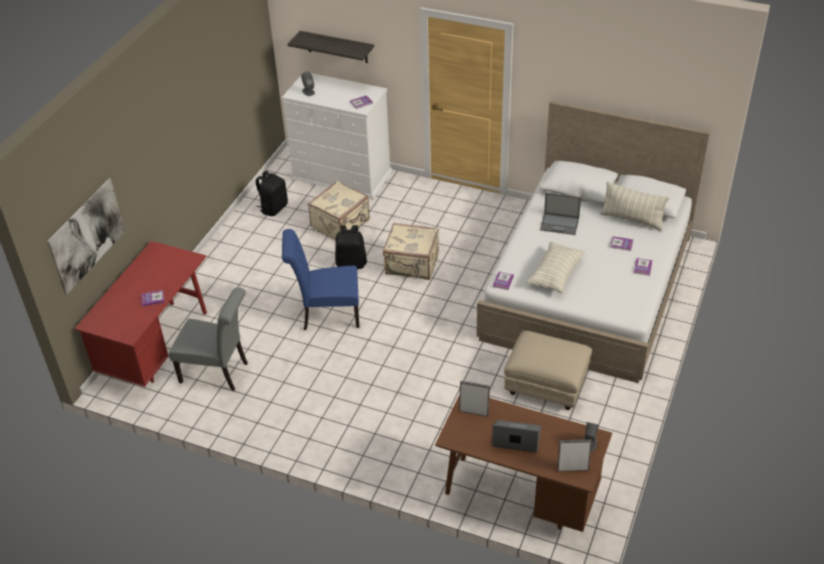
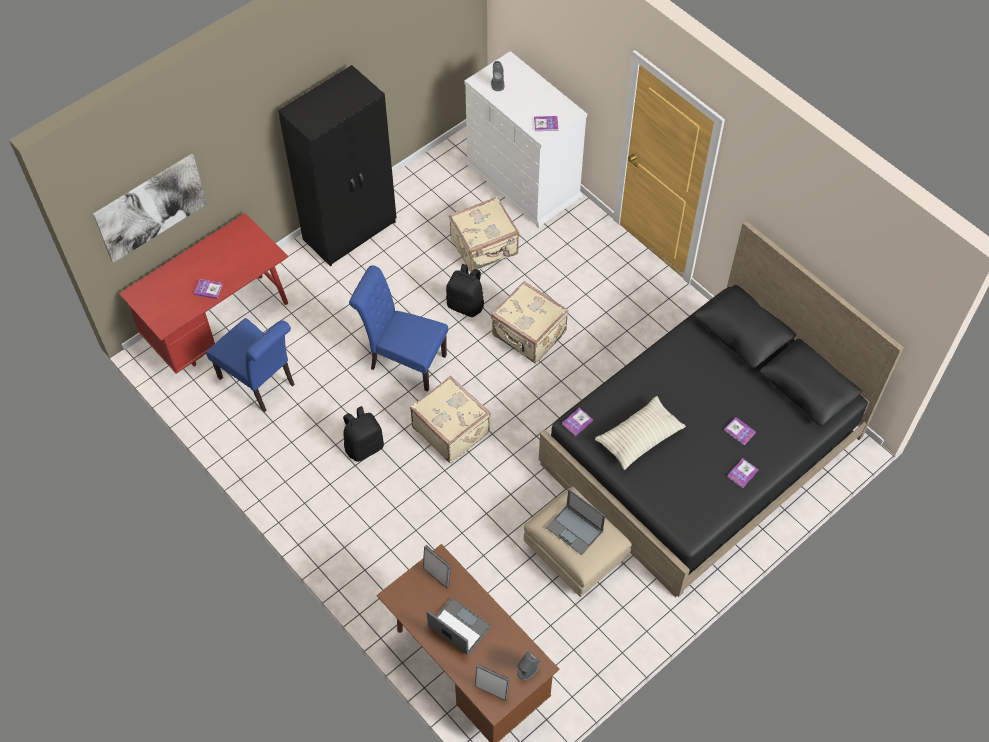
camera: 25 degrees right, 15 degrees up
(218, 373) = (260, 383): grey chair -> blue chair
(228, 249) = (351, 231): none -> black wardrobe
(273, 208) = (426, 195): black backpack -> black backpack (364, 446)
(337, 47) = (547, 43): shelf -> none
(395, 344) = (451, 429): none -> beige suitcase
(560, 224) = (688, 373): laptop -> laptop (575, 530)
(588, 287) = (702, 450): white bed -> black bed
(632, 219) = (774, 403): pillow -> none

